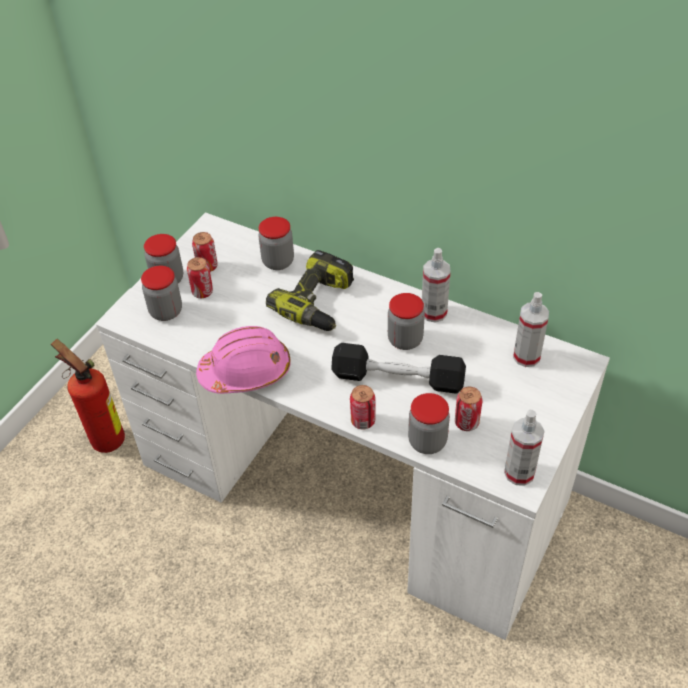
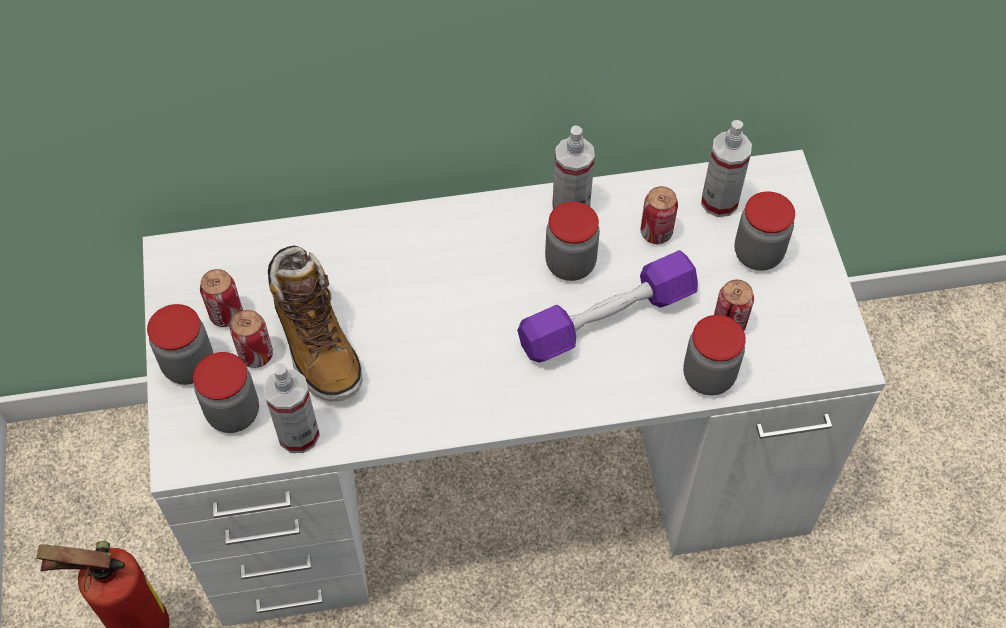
camera: 40 degrees left, 10 degrees up
(235, 304) = (317, 344): none -> boot
(246, 371) = (420, 427): pink hard hat -> none
(278, 262) = (316, 252): jar -> jar (758, 254)
(319, 303) = (424, 278): power drill -> none
(363, 421) = (617, 398): can -> can (656, 233)
(398, 379) = (607, 319): black dumbbell -> purple dumbbell
(519, 473) = (831, 348): spray bottle -> spray bottle (298, 434)

